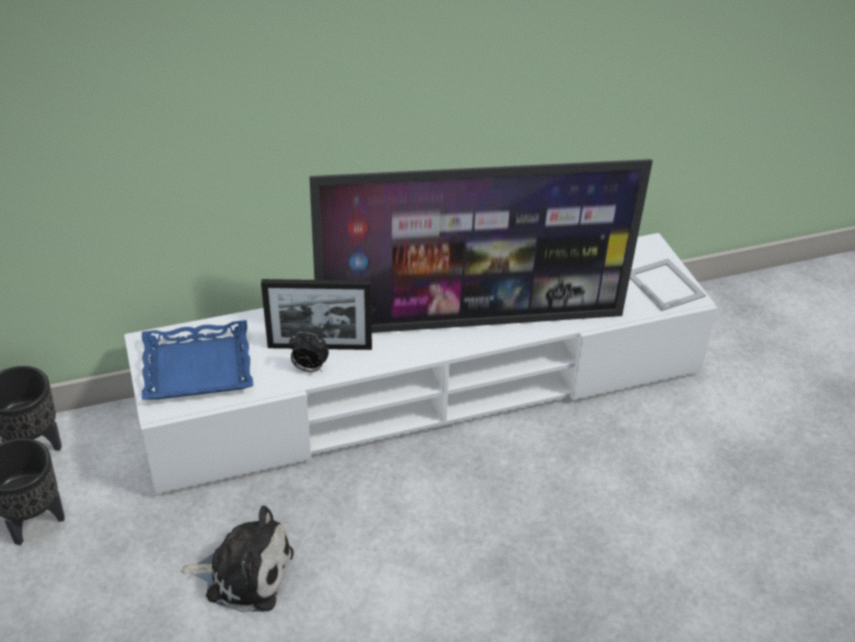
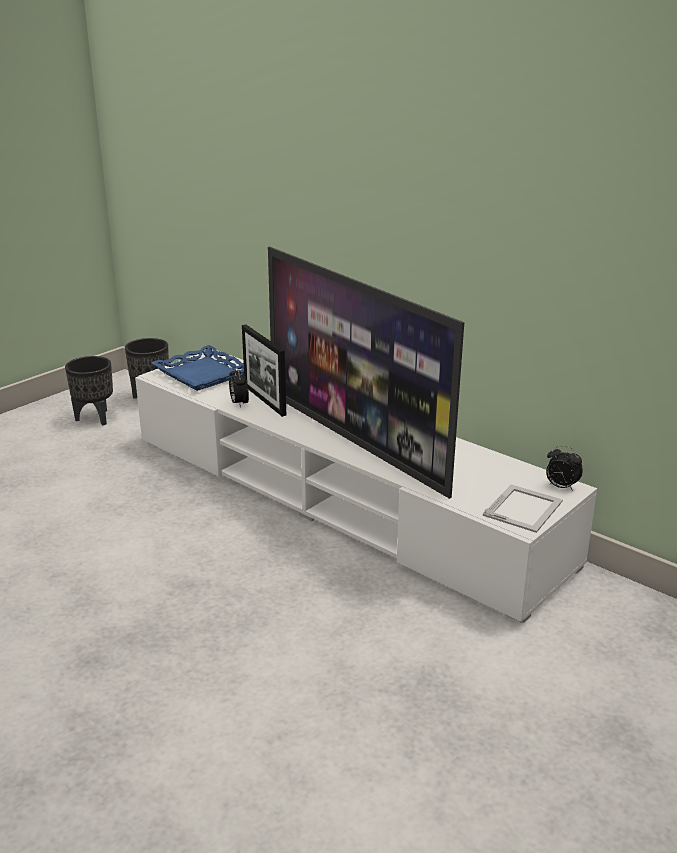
camera: 60 degrees right, 15 degrees down
(244, 573) = (103, 491): plush toy -> none
(645, 249) = (561, 487): none -> alarm clock

